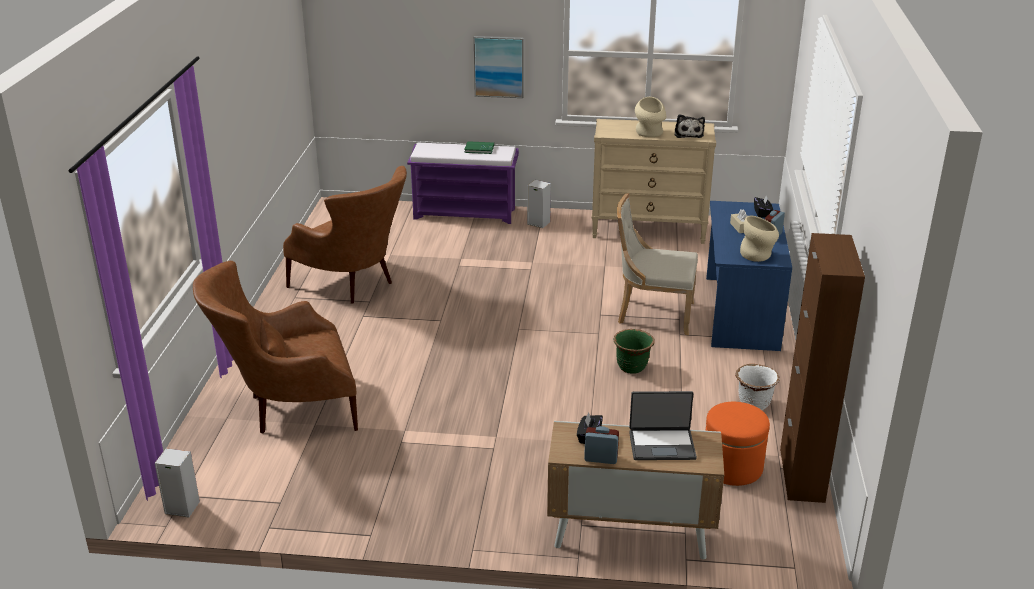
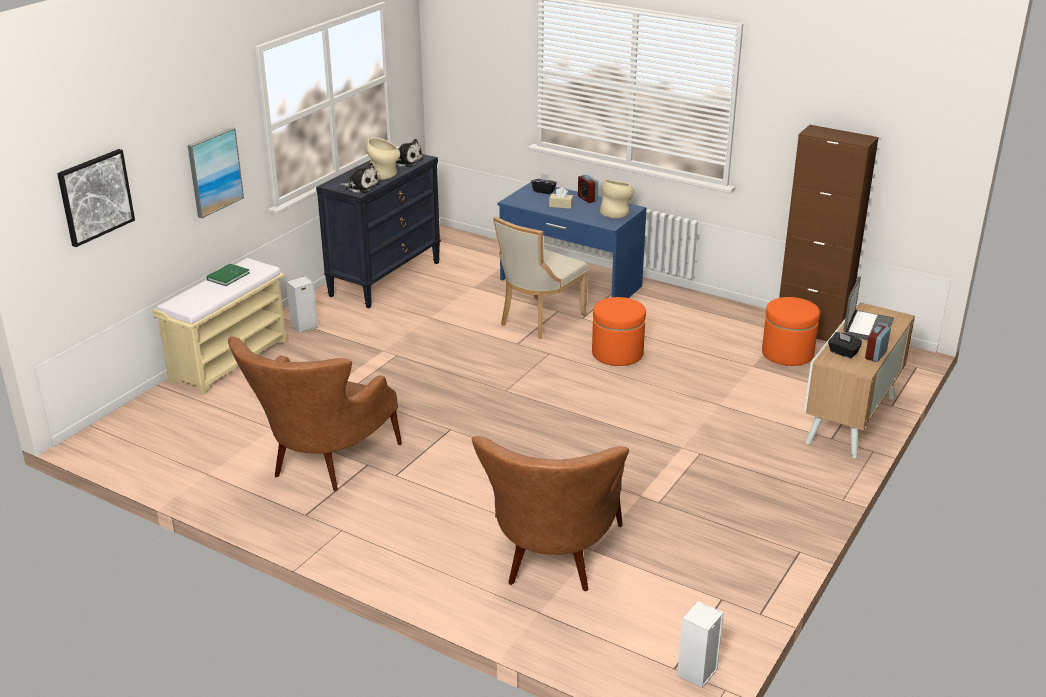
camera: 65 degrees left, 0 degrees up
(355, 285) = (320, 466): brown armchair -> brown armchair turned 135 degrees clockwise
(381, 42) = (95, 197): none -> picture
(465, 213) = (230, 360): purple bench -> beige bench
(615, 132) = (361, 187): none -> plush toy
(632, 367) = (617, 353): green planter -> orange ottoman
(649, 230) = (385, 278): beige dresser -> black dresser
(753, 404) = (709, 319): white planter -> none

